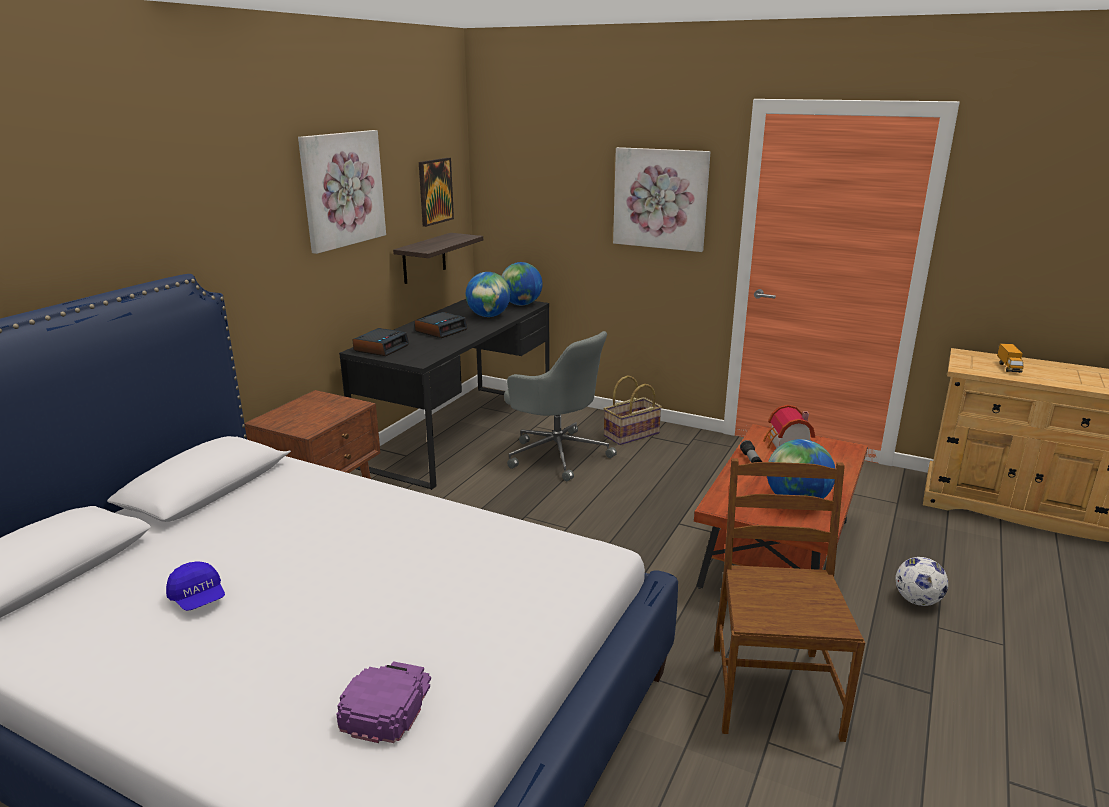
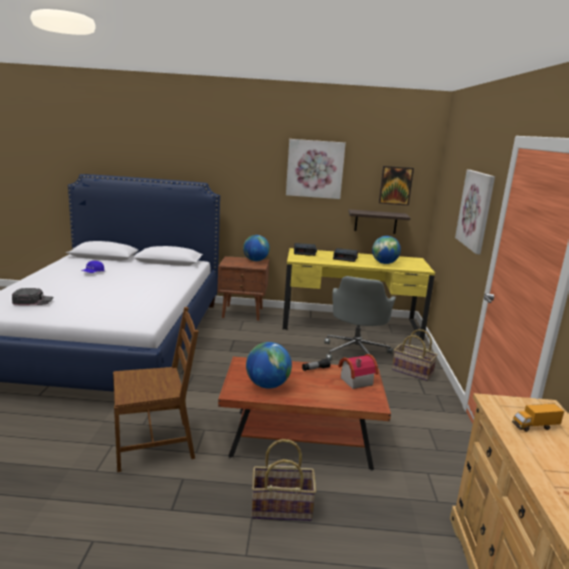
camera: 65 degrees right, 5 degrees down
(387, 703) = (33, 300): purple cap -> black cap
(460, 432) = (350, 324): black desk -> yellow desk
(521, 304) = (418, 267): globe -> globe (255, 260)
(917, 600) = (282, 507): football -> basket

